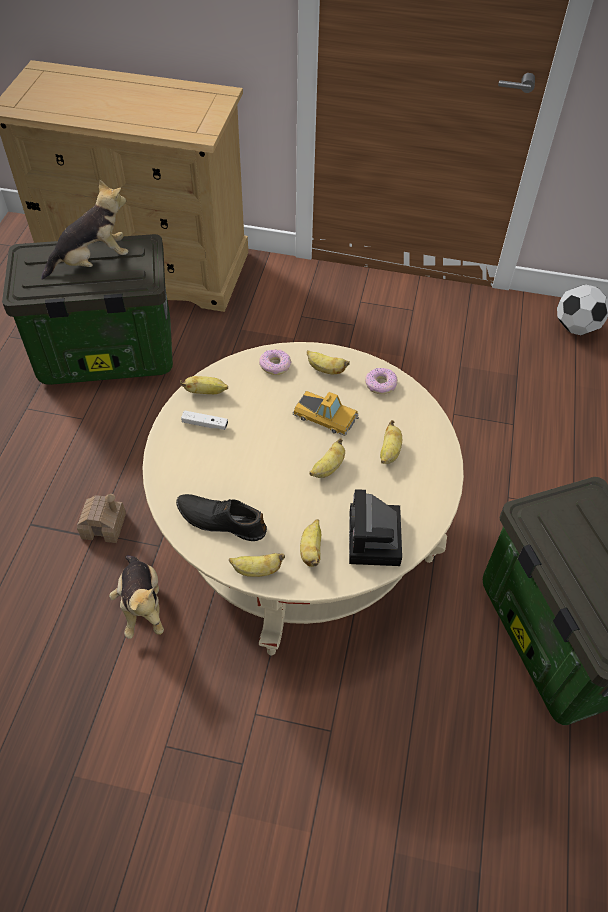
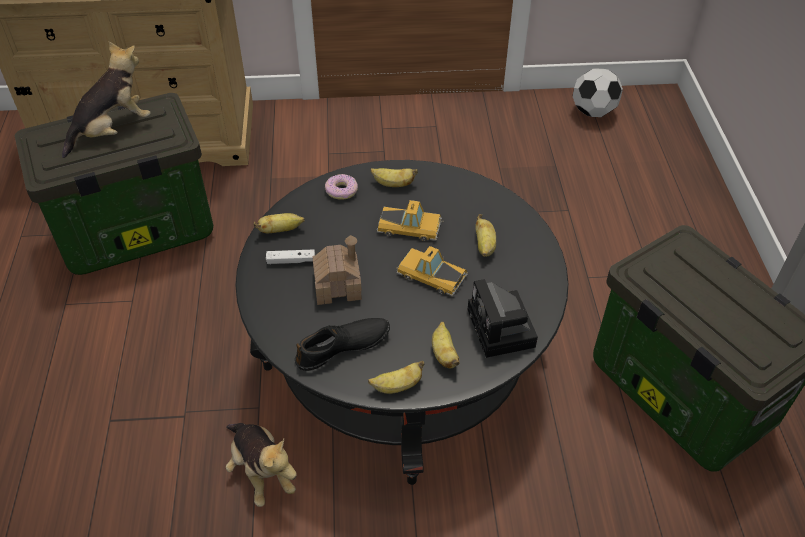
camera: 15 degrees left, 5 degrees down
(104, 526) = (192, 402): toy house -> toy house (337, 286)
(221, 520) = (343, 347): black shoe -> black shoe turned 150 degrees clockwise
(301, 534) = (402, 360): beige coffee table -> black coffee table
(328, 468) = (431, 274): banana -> toy car
(381, 384) = (452, 187): donut -> none

